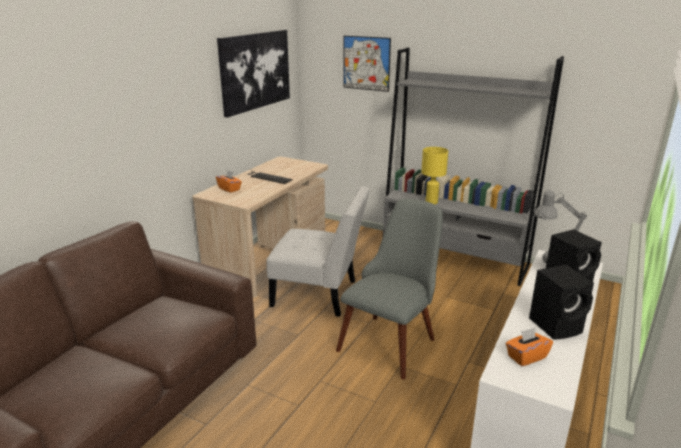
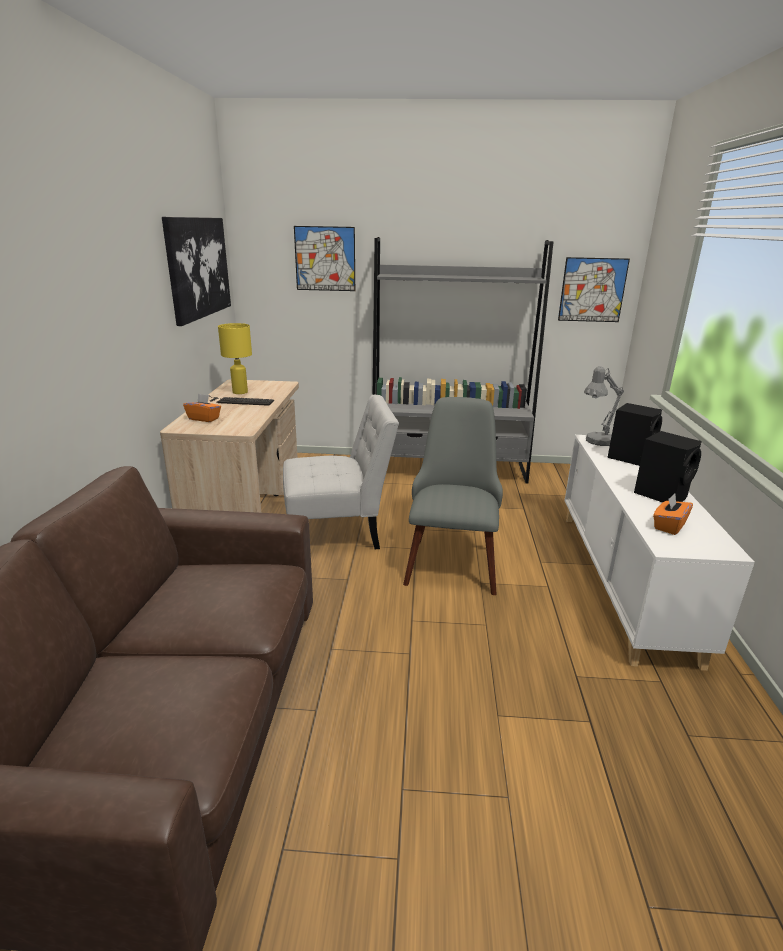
camera: 25 degrees left, 0 degrees up
(432, 202) = (427, 409): yellow table lamp -> yellow table lamp (240, 392)
(612, 106) = (592, 290): none -> picture

